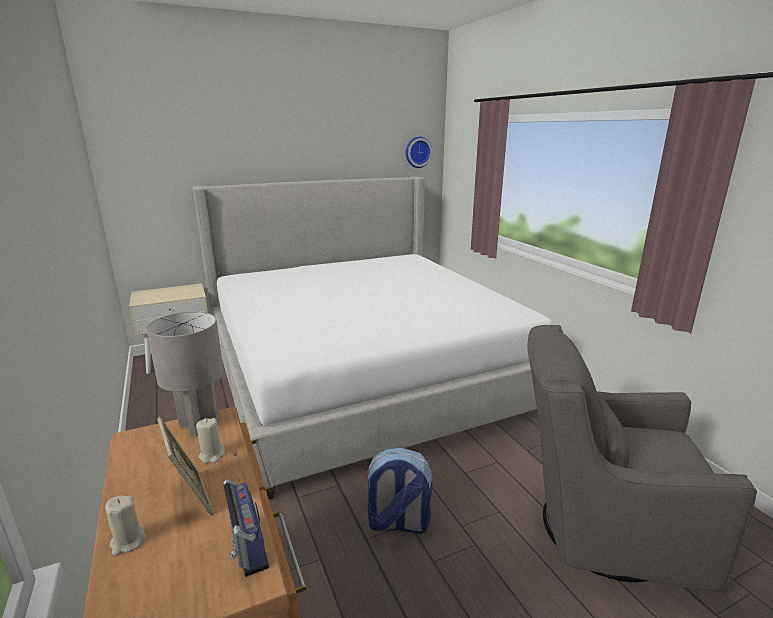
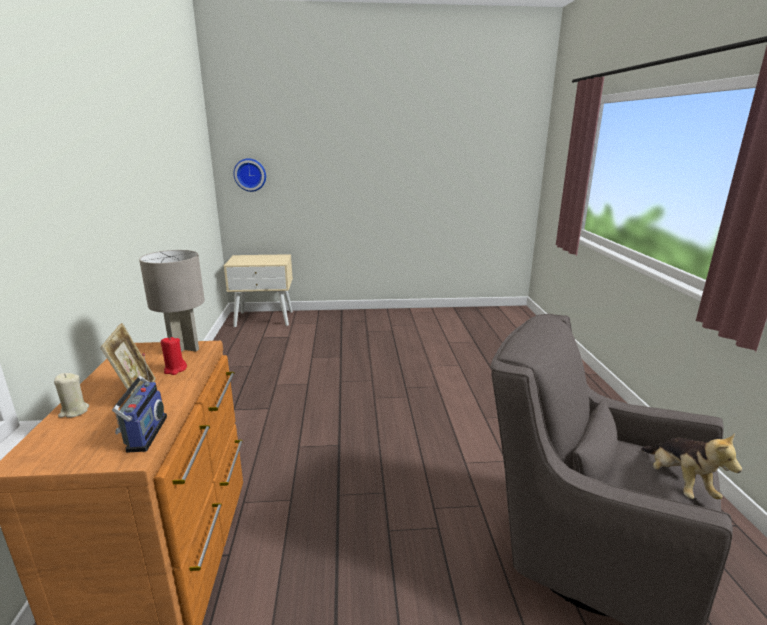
camera: 20 degrees right, 0 degrees up
(212, 455) = (175, 369): beige candle -> red candle
(363, 373) = (414, 356): bed -> none
(397, 523) = (373, 490): backpack -> none
(417, 152) = (515, 139): wall clock -> wall clock (250, 174)
(676, 454) = (678, 483): none -> plush toy

